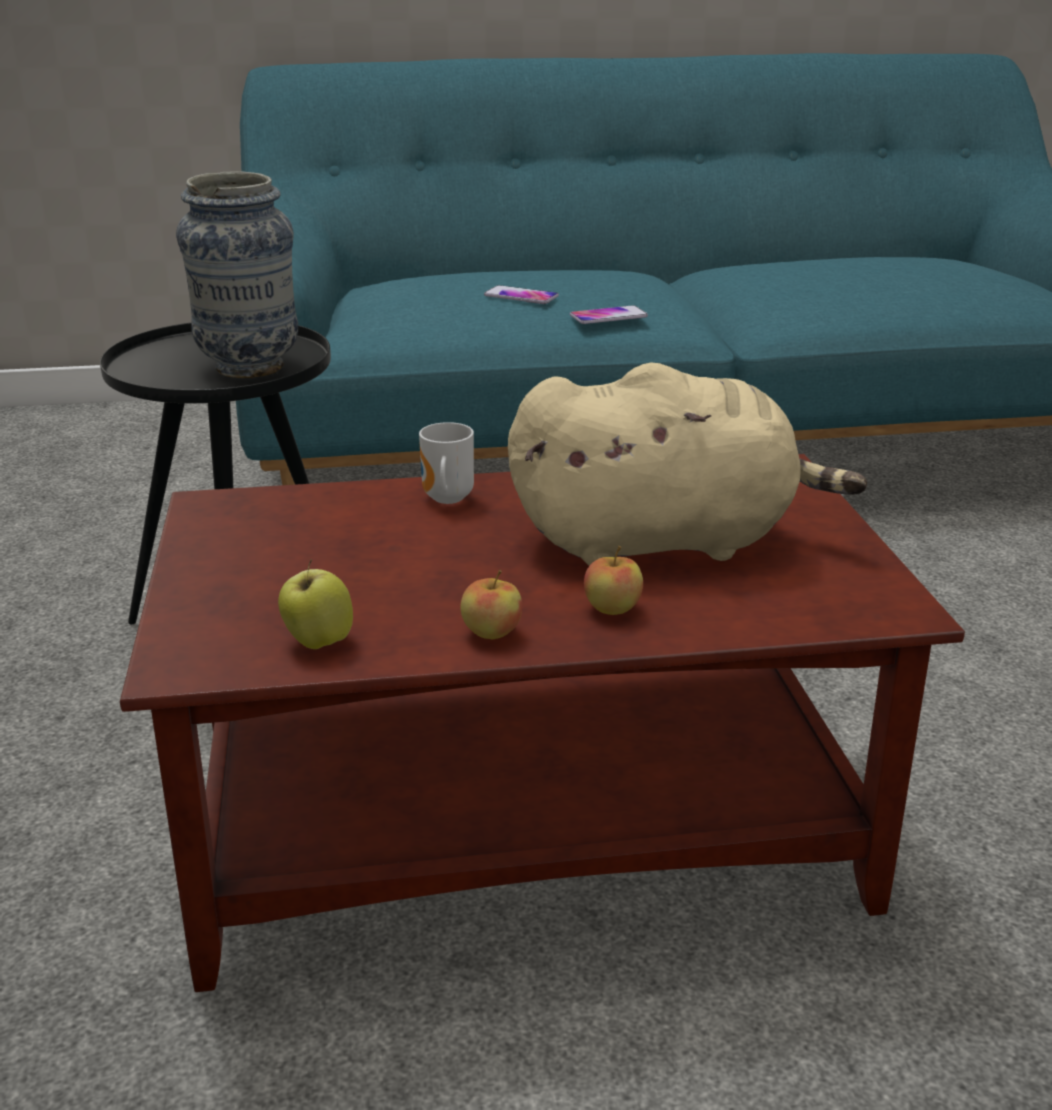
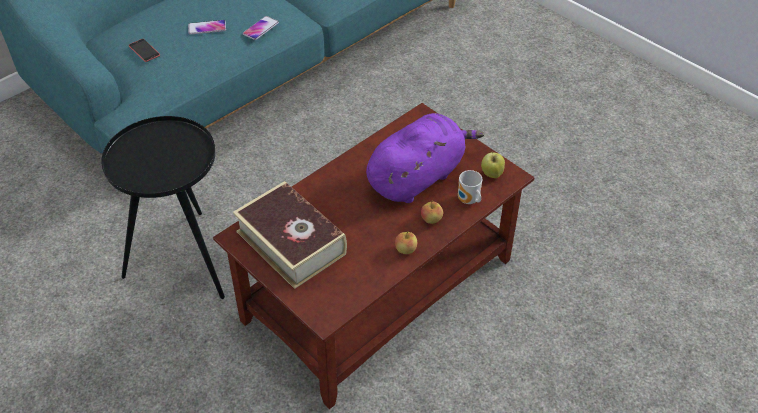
camera: 35 degrees left, 20 degrees up
(249, 368) = (180, 155): vase -> none
(284, 542) = (291, 242): none -> book
(318, 642) = (357, 283): apple -> apple (491, 174)
(396, 296) = (144, 50): none -> phone
(445, 500) = (323, 191): mug -> mug (468, 201)
(664, 541) = (418, 177): beige plush toy -> purple plush toy

